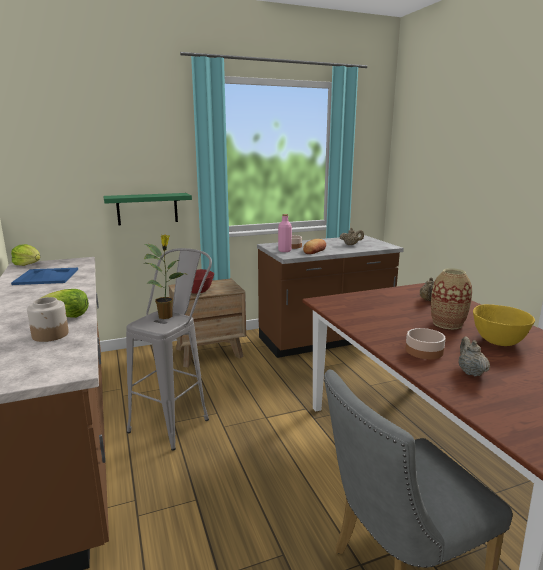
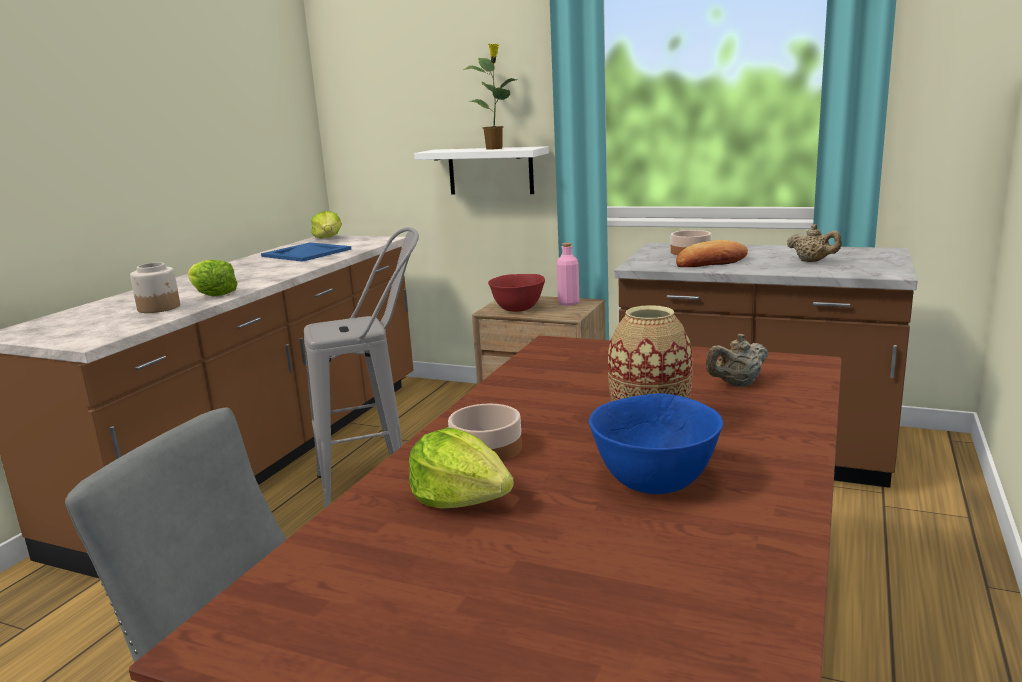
camera: 45 degrees right, 0 degrees up
(147, 209) = (490, 171): green shelf -> white shelf
(166, 316) = (360, 324): potted plant -> potted plant (495, 148)
(284, 251) = (656, 257): pink bottle -> pink bottle (568, 303)
(470, 372) = (461, 498): beige teapot -> lettuce
(498, 341) = (655, 480): yellow bowl -> blue bowl

